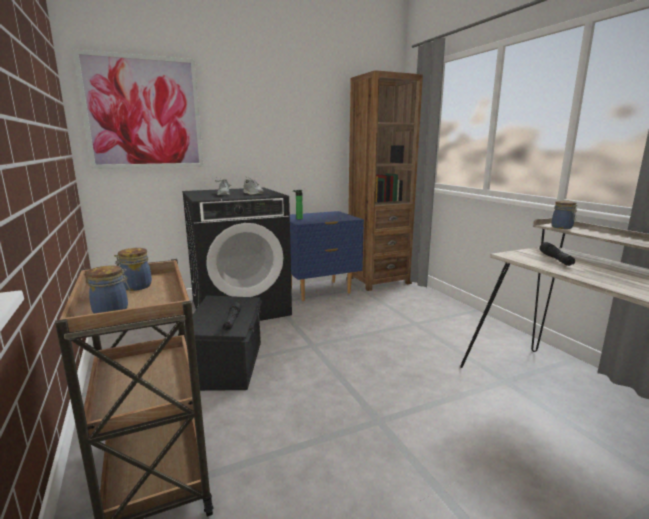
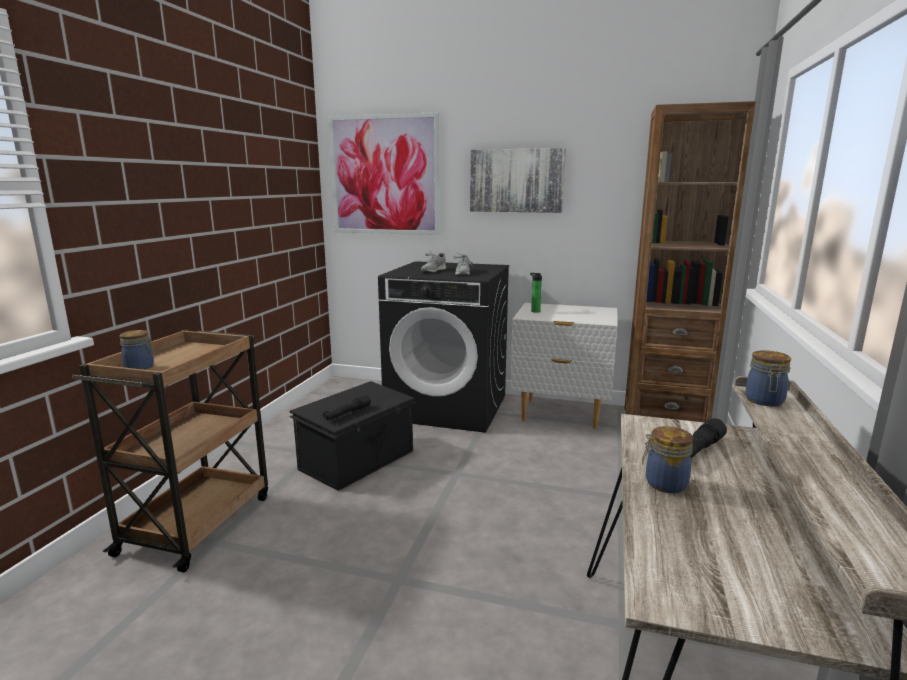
camera: 40 degrees right, 0 degrees up
(135, 287) = (194, 353): jar -> jar (664, 484)
(264, 121) = (516, 180): none -> picture
(319, 291) = (561, 414): blue nightstand -> white nightstand

